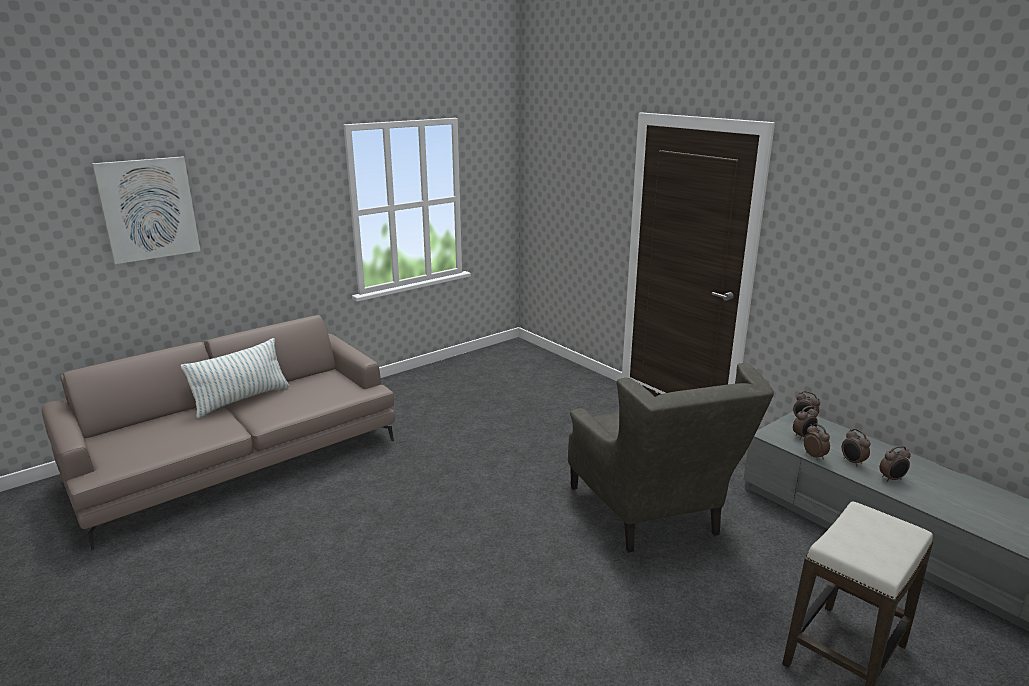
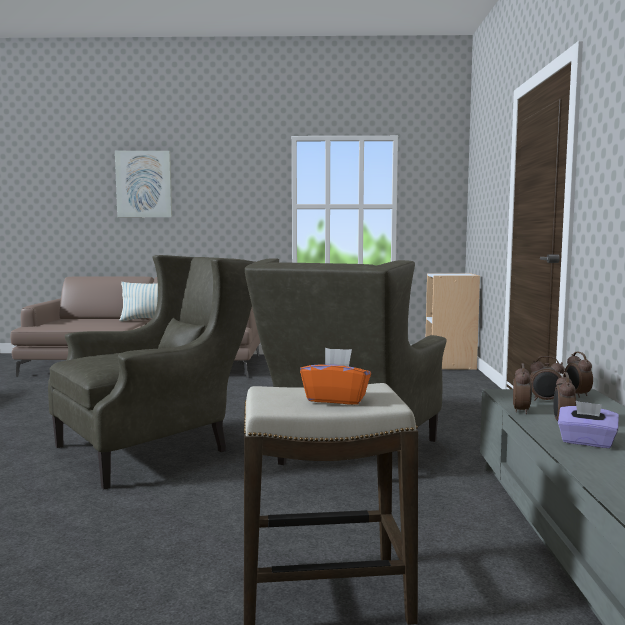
camera: 40 degrees right, 15 degrees down
(506, 583) = (157, 447): none -> grey armchair
(535, 357) = (450, 365): none -> bookcase
(885, 539) = (336, 399): none -> orange tissue box
(892, 479) = (586, 442): alarm clock -> purple tissue box

